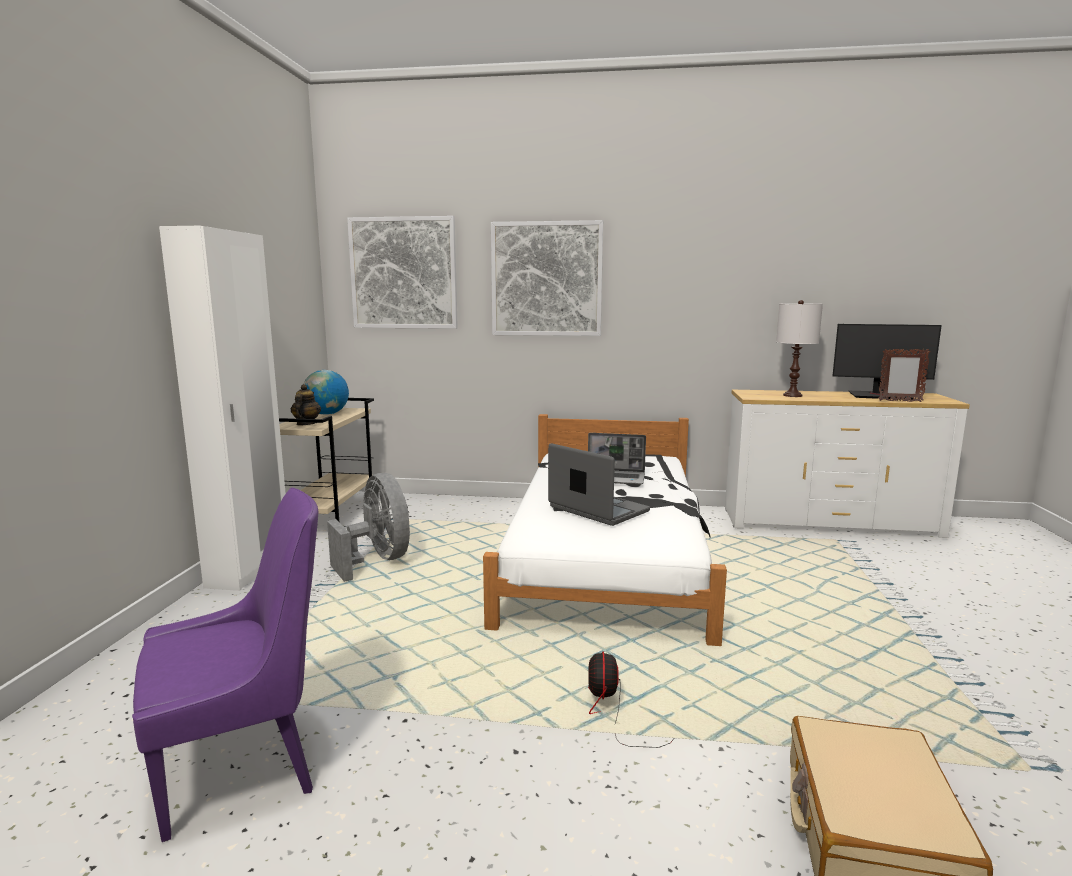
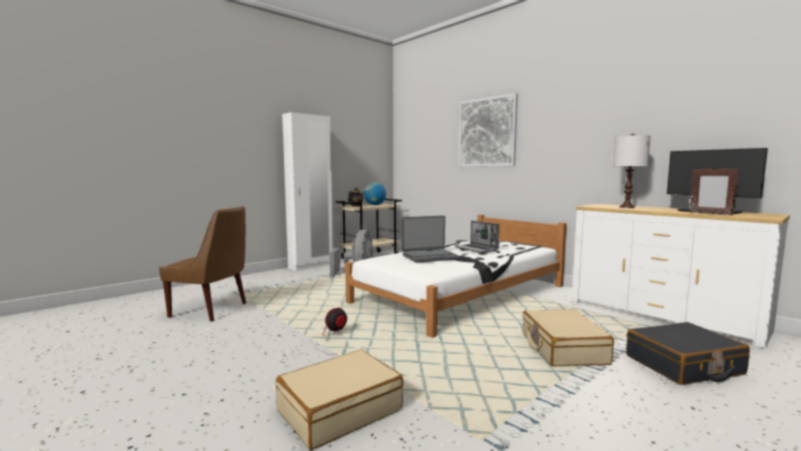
camera: 40 degrees right, 5 degrees down
(245, 765) = (211, 310): purple chair -> brown chair
(403, 273) = (423, 134): picture -> none
(597, 509) = (430, 257): laptop -> laptop turned 75 degrees clockwise
(848, 602) = (562, 348): none -> beige suitcase
(947, 582) = (683, 365): none -> black suitcase

